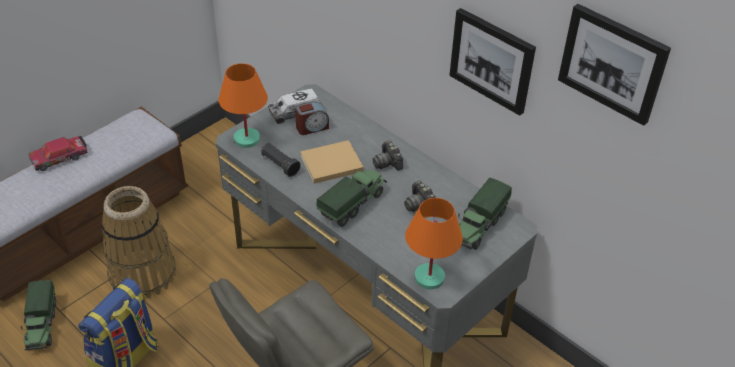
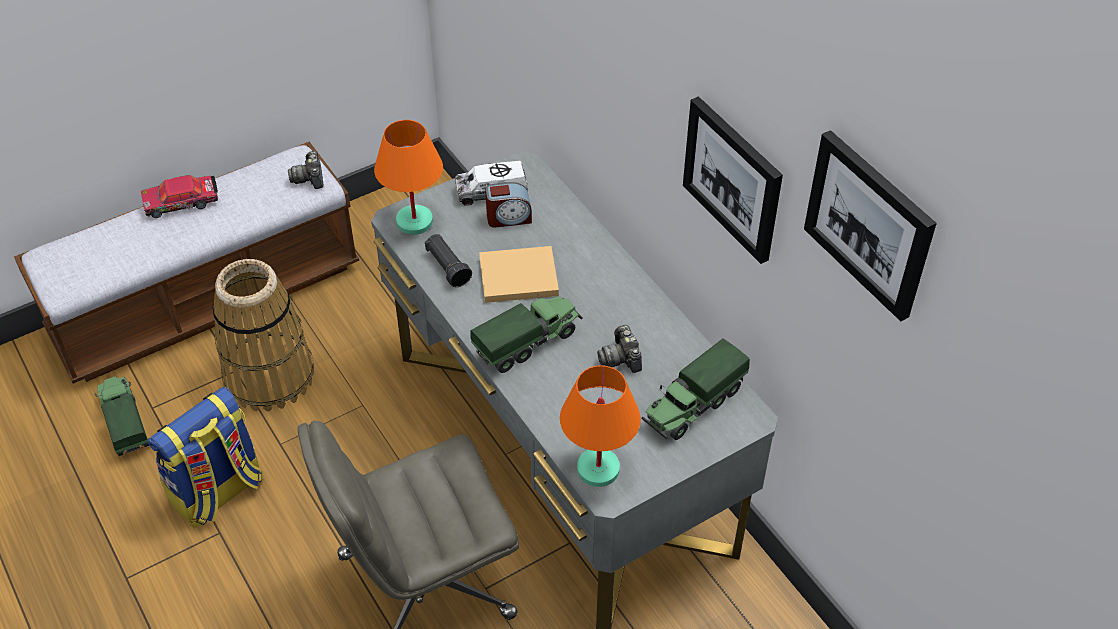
camera: 15 degrees right, 5 degrees up
(42, 325) = (125, 423): toy truck -> toy truck turned 150 degrees clockwise
(388, 163) = (597, 288): camera -> camera (309, 178)

